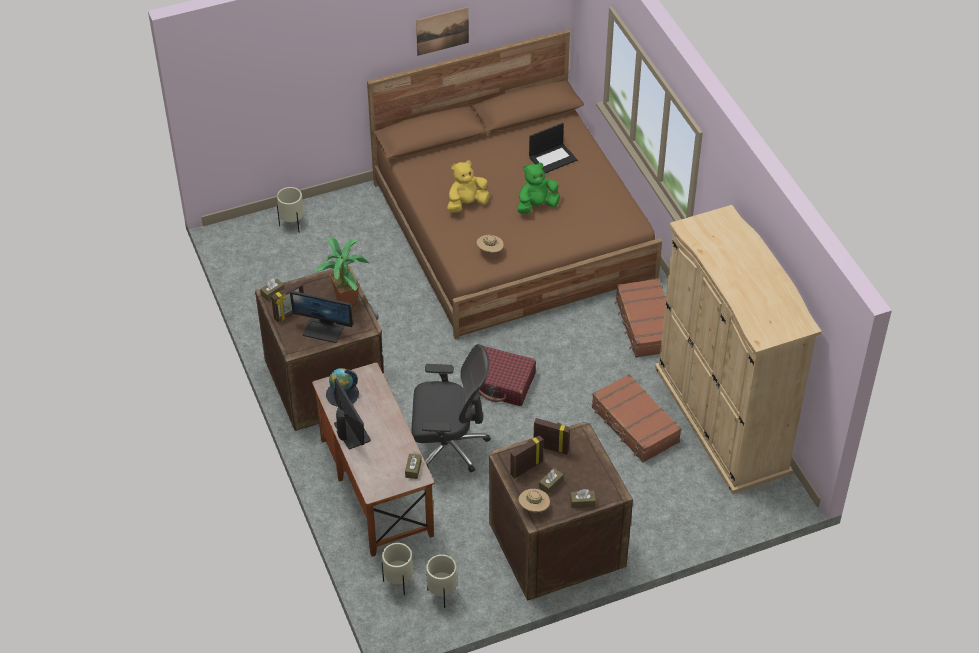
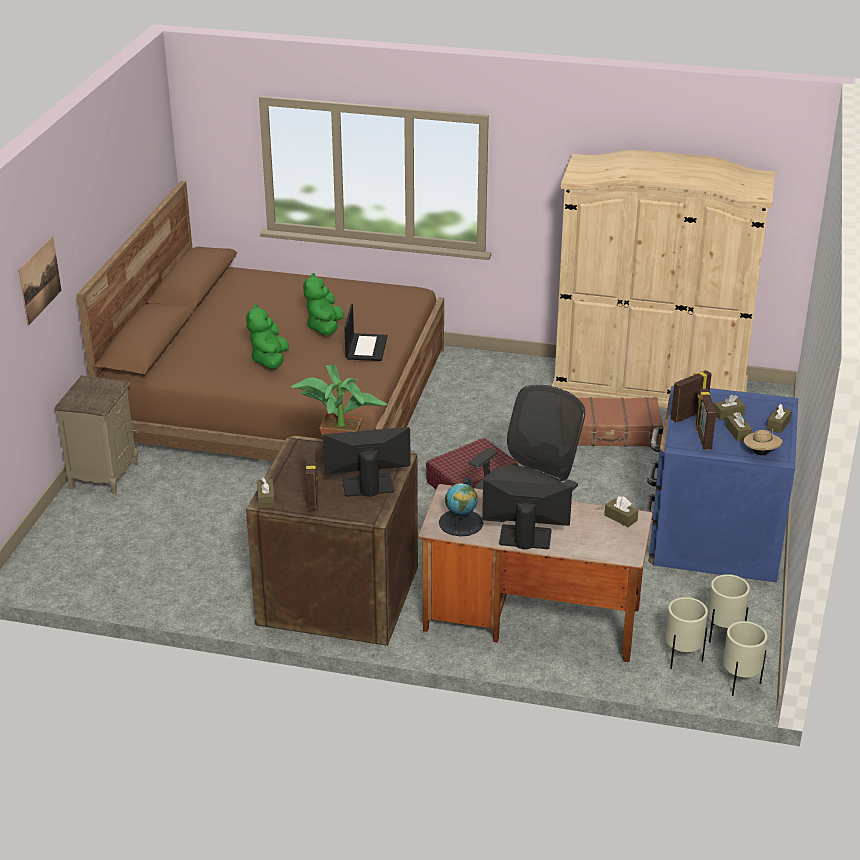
camera: 55 degrees left, 15 degrees down
(292, 225) = (79, 524): beige planter -> beige planter (739, 683)
(323, 330) = (367, 486): monitor -> monitor turned 150 degrees counterclockwise
(349, 205) = (105, 475): none -> beige nightstand
(442, 31) = (108, 207): picture -> picture (39, 280)
(466, 204) = (269, 360): yellow plush toy -> green plush toy
(490, 251) = (354, 370): beige hat -> none
(553, 158) = (275, 297): laptop -> laptop (366, 347)
(554, 542) = (714, 535): brown dresser -> blue dresser
(572, 468) = (728, 414): none -> brown tissue box
(646, 325) = (492, 378): brown suitcase -> none

